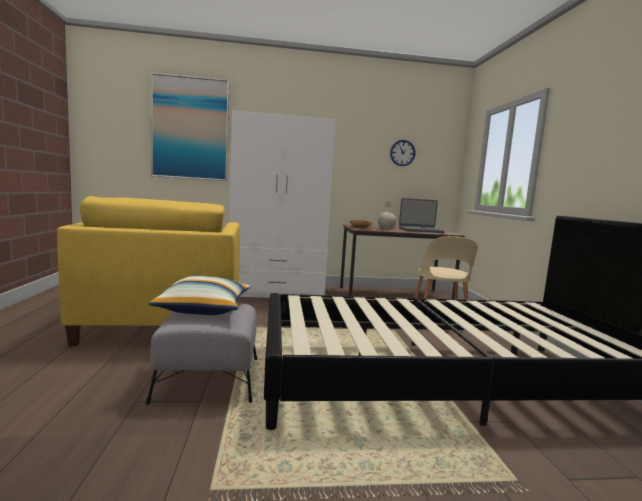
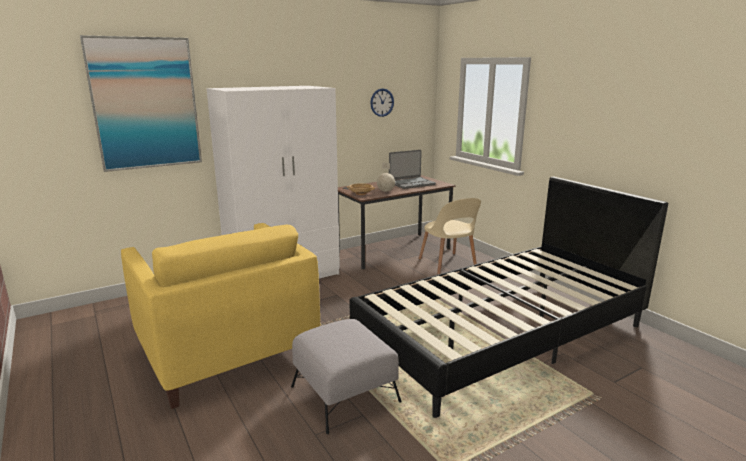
camera: 25 degrees left, 10 degrees up
(204, 309) = (335, 337): pillow -> none

